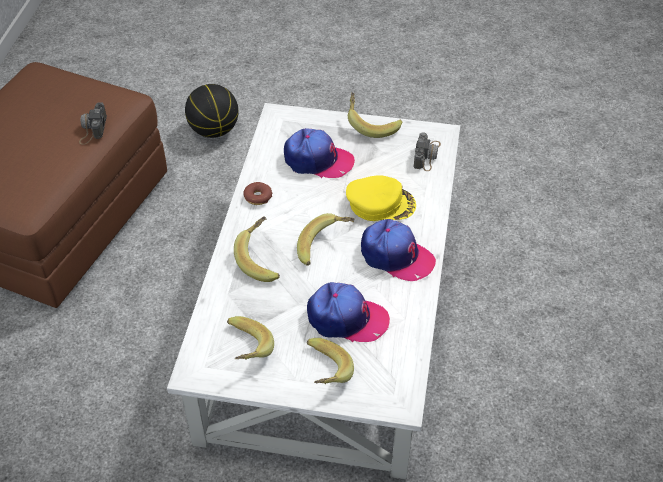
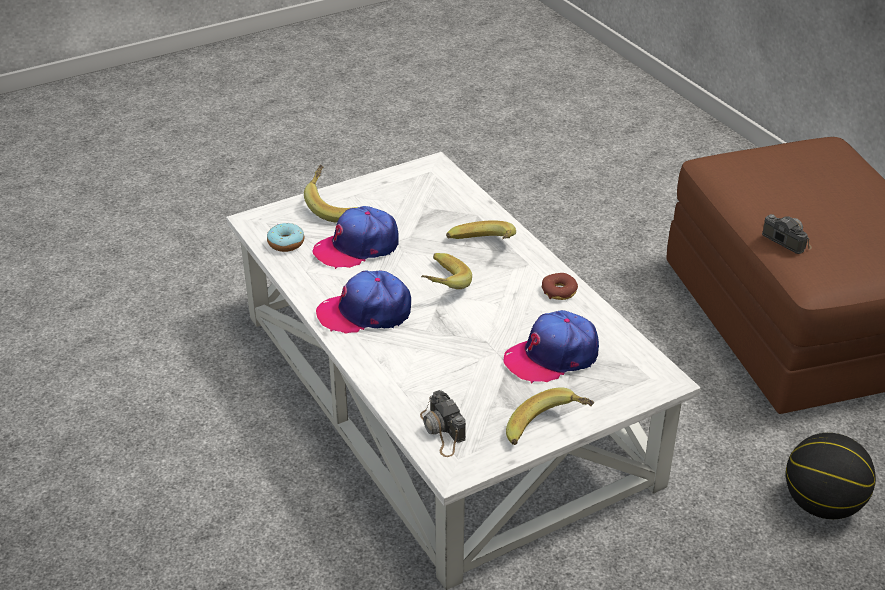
camera: 140 degrees right, 10 degrees down
(244, 350) = (414, 192): banana -> none
(380, 203) = (434, 350): yellow cap -> none
(396, 358) = (286, 243): none -> donut

